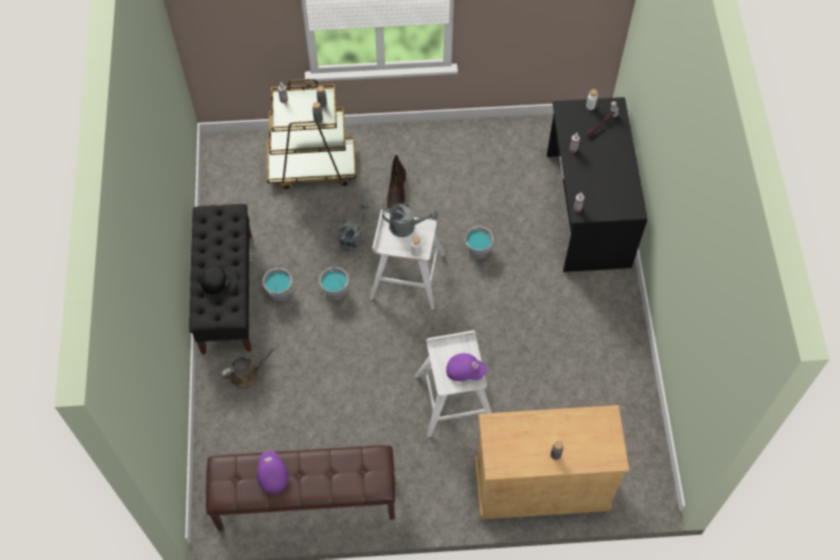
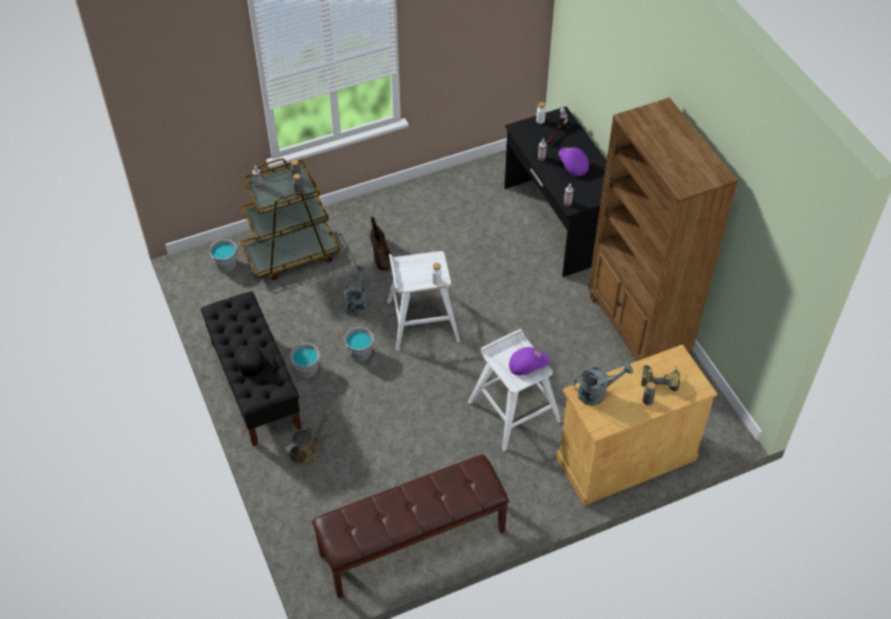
camera: 20 degrees left, 10 degrees down
(272, 475) = (383, 513): purple cap -> purple cap (572, 165)
(407, 227) = (418, 263): grey watering can -> grey watering can (597, 393)
(478, 250) = (478, 281): grey bucket -> grey bucket (226, 264)
(579, 435) = (660, 379): none -> power drill
(614, 351) = (637, 328): none -> brown bookcase

